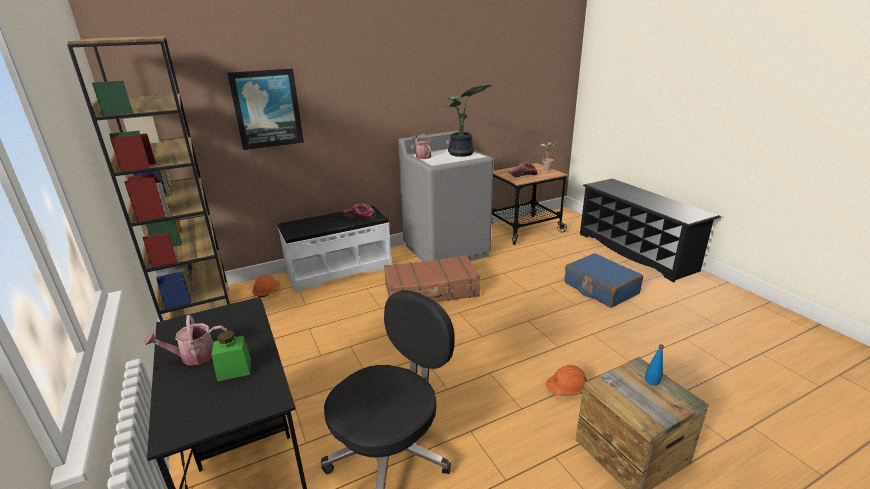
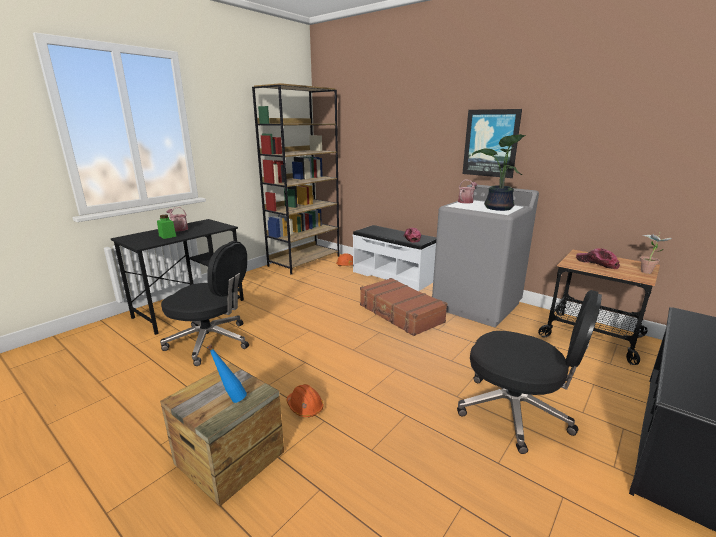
camera: 65 degrees right, 5 degrees down
(267, 109) = (382, 141): picture -> picture (491, 143)
(600, 288) = (515, 412): blue suitcase -> black office chair

